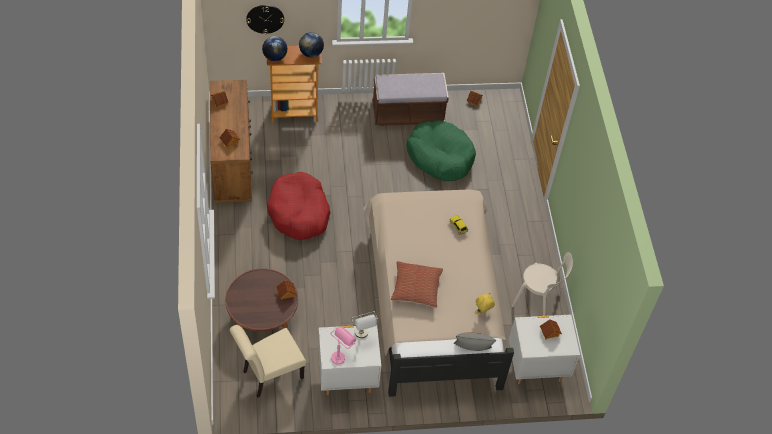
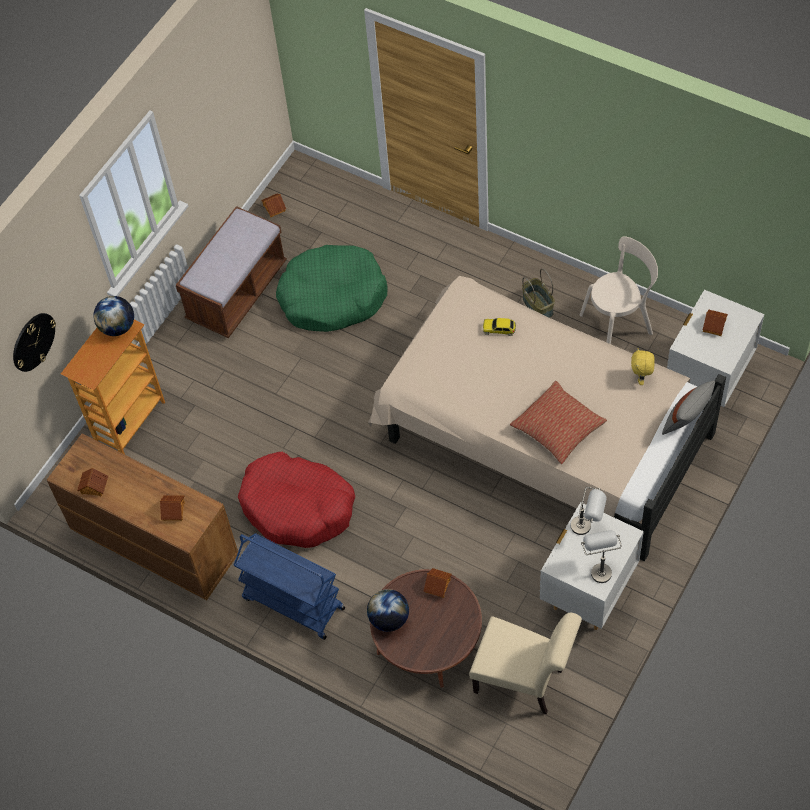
camera: 45 degrees left, 5 degrees up
(240, 242) = (292, 603): none -> blue cart
(269, 375) = (524, 682): beige chair -> beige chair turned 75 degrees counterclockwise
(274, 57) = (89, 373): globe -> globe (389, 619)
(341, 355) = (598, 567): pink table lamp -> grey table lamp
(515, 255) = (538, 306): none -> basket

